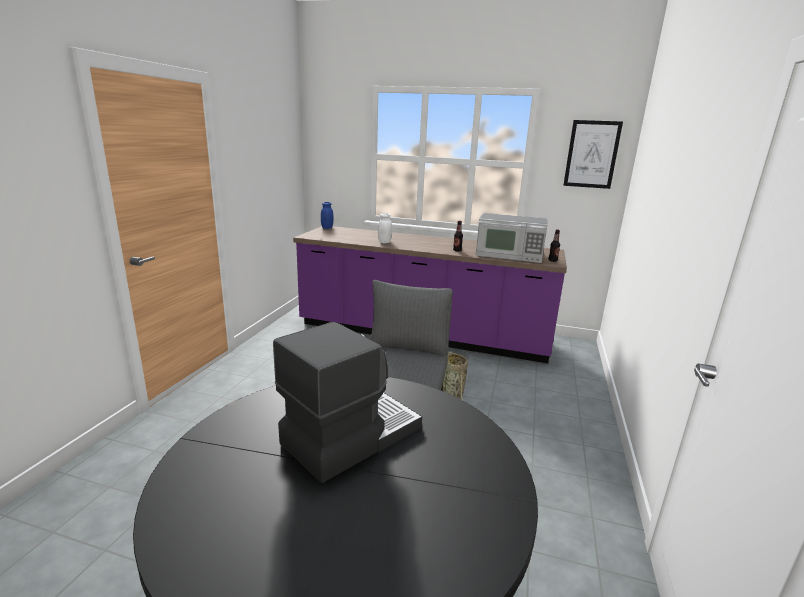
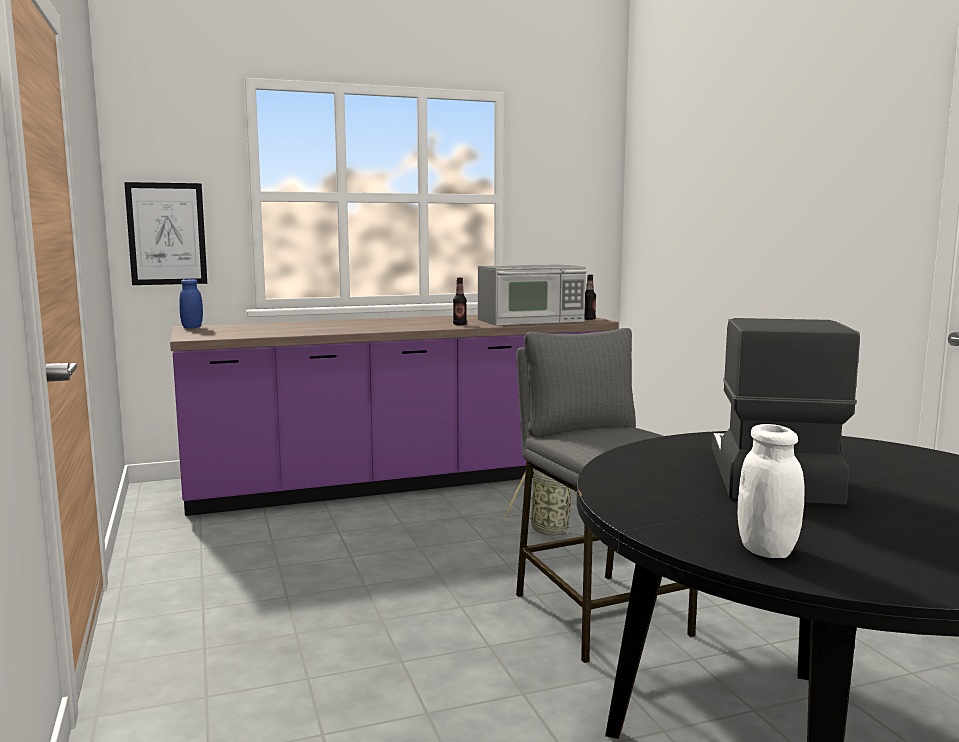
camera: 35 degrees left, 10 degrees down
(384, 242) = (338, 329): white jar -> white jar (767, 550)
(592, 154) = (577, 180): picture -> picture (167, 234)

